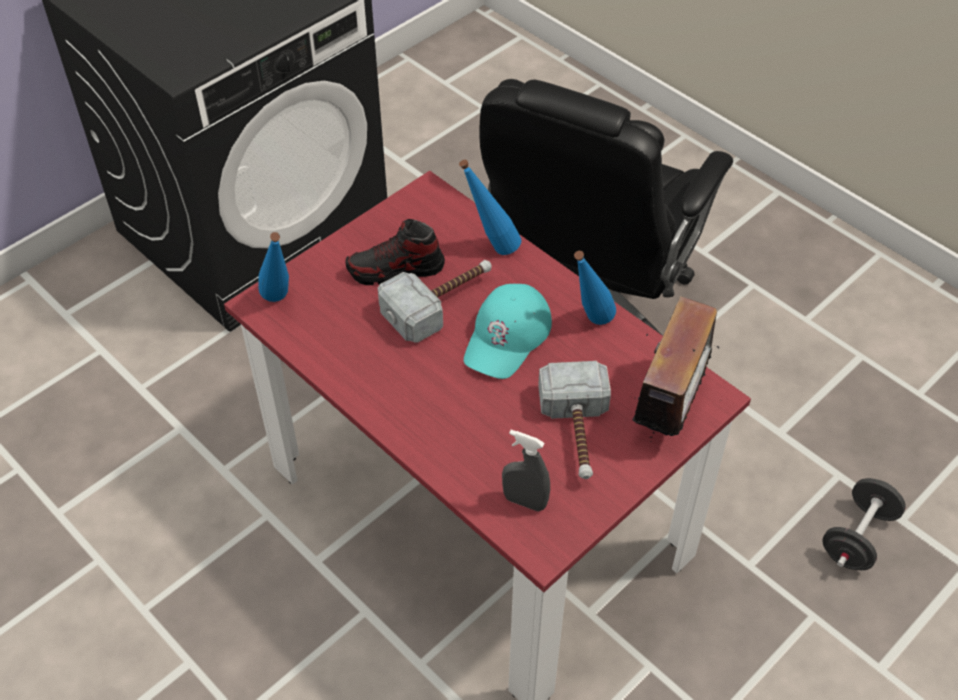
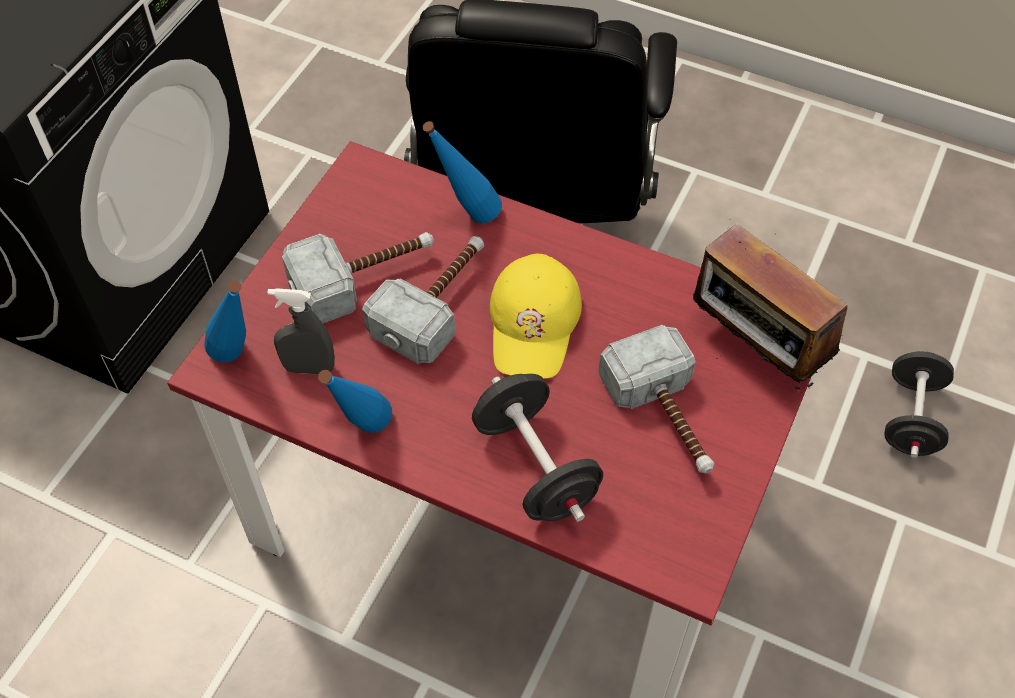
camera: 20 degrees left, 5 degrees up
(396, 270) = (365, 277): shoe -> hammer
(460, 438) = (535, 467): none -> black dumbbell
(507, 337) = (534, 323): turquoise cap -> yellow cap
(524, 501) = (644, 521): grey spray bottle -> grey spray bottle (309, 368)
(589, 324) = (620, 280): blue bottle -> blue bottle (362, 436)
(670, 406) = (754, 352): radio -> radio turned 135 degrees clockwise

